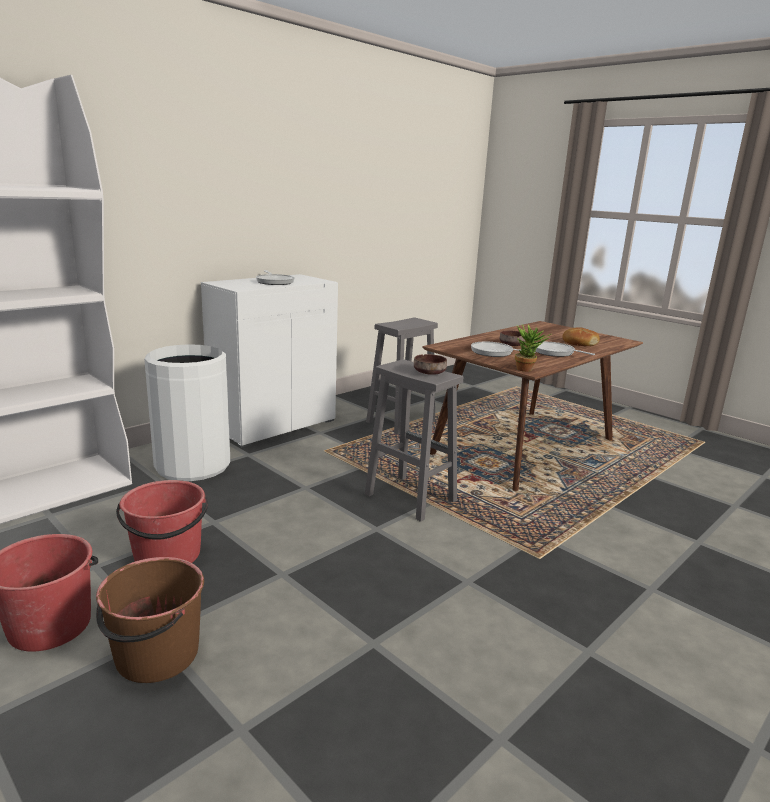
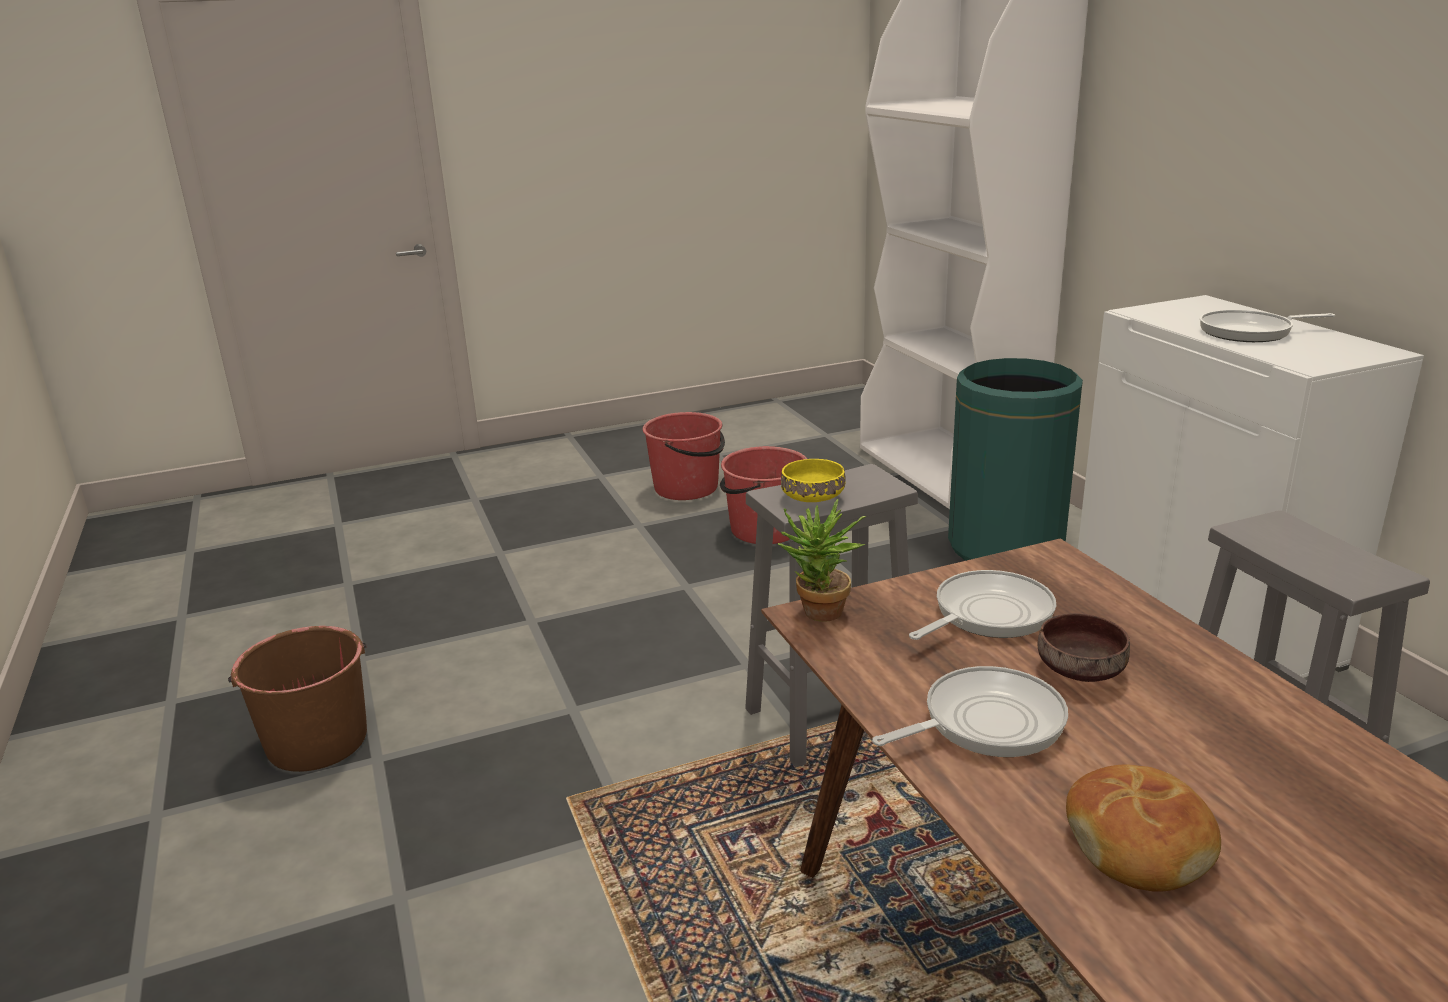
camera: 115 degrees right, 5 degrees up
(156, 655) = (611, 525): brown bucket -> brown bucket (317, 741)
(193, 465) = (1005, 546): white trash can -> green trash can
(429, 373) = (811, 496): brown bowl -> yellow bowl

